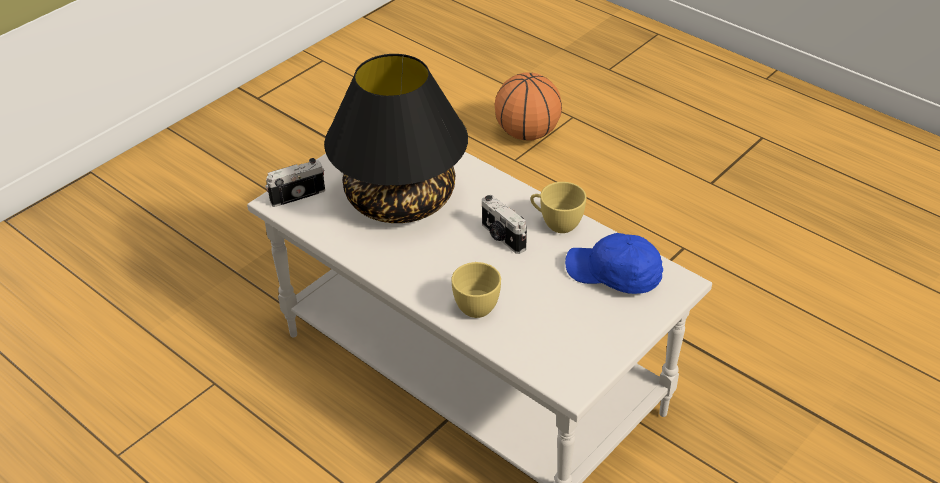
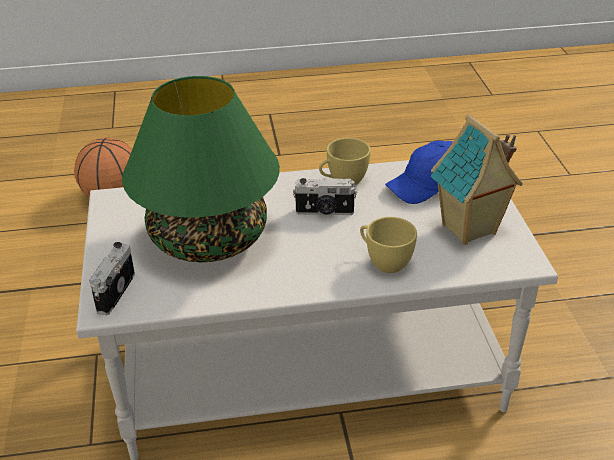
camera: 50 degrees left, 5 degrees down
(400, 200) = (209, 239): black table lamp -> green table lamp
(576, 330) = (469, 230): none -> toy house

